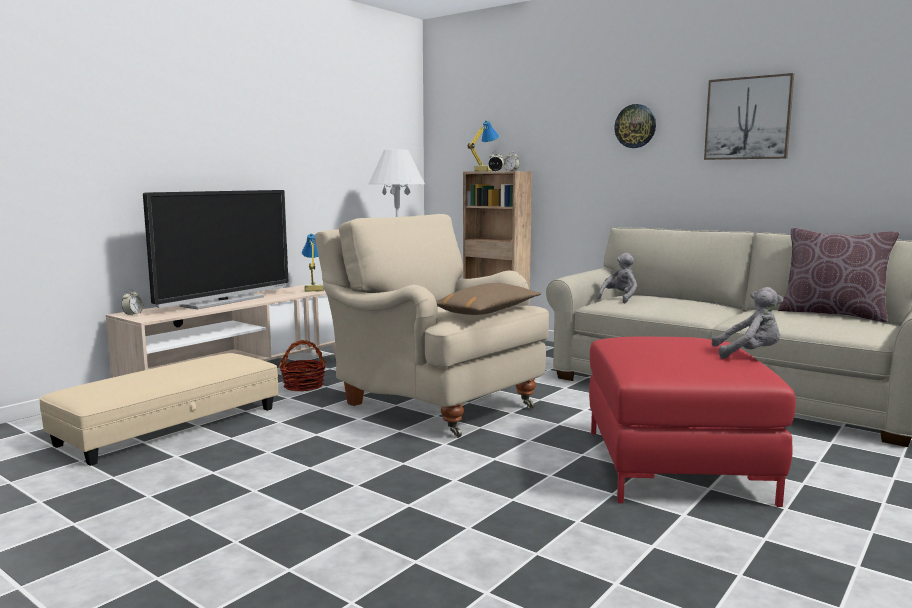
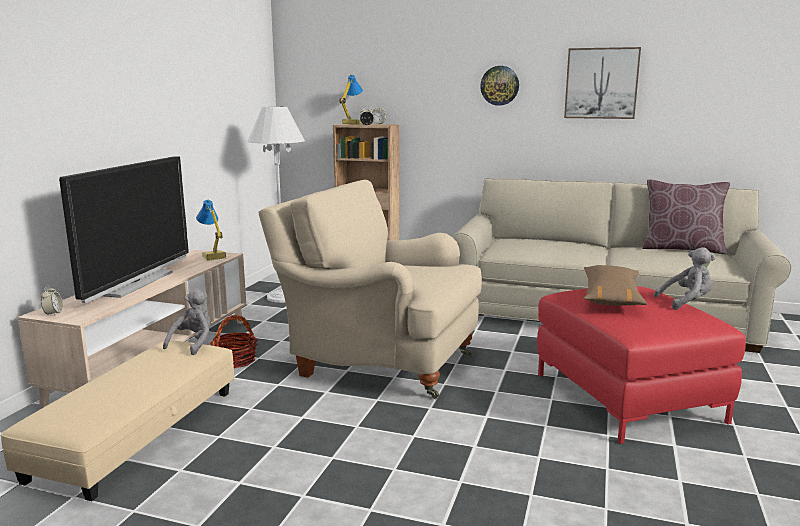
camera: 20 degrees left, 5 degrees up
(487, 312) = (443, 277): brown pillow -> brown pillow (611, 297)
(619, 299) = (508, 245): grey plush toy -> grey plush toy (193, 343)

